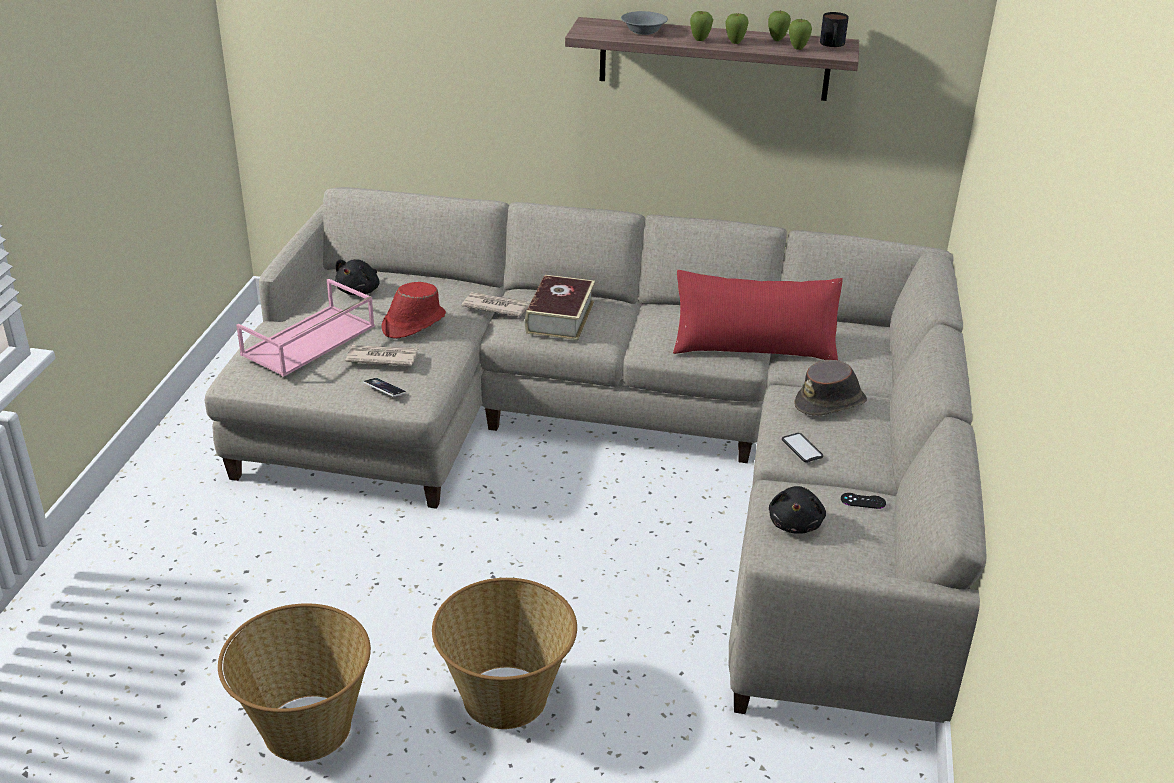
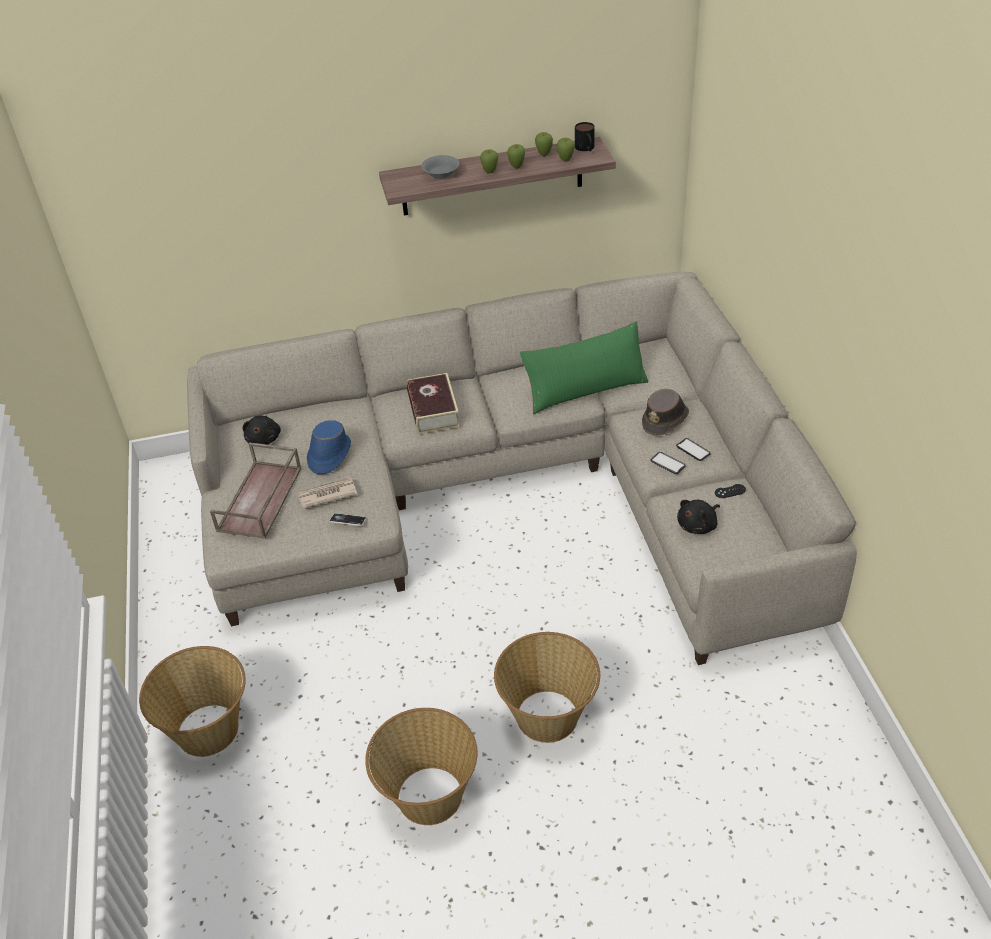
camera: 20 degrees left, 10 degrees up
(129, 569) = (209, 730): none -> basket
(308, 341) = (260, 500): pink tray -> brown tray
(413, 323) = (329, 455): red hat -> blue hat
(495, 306) = (379, 417): newspaper -> none
(754, 348) = (585, 389): red pillow -> green pillow
(795, 524) = (698, 525): black plush toy -> black plush toy turned 60 degrees clockwise
(844, 443) = (693, 450): none -> phone

